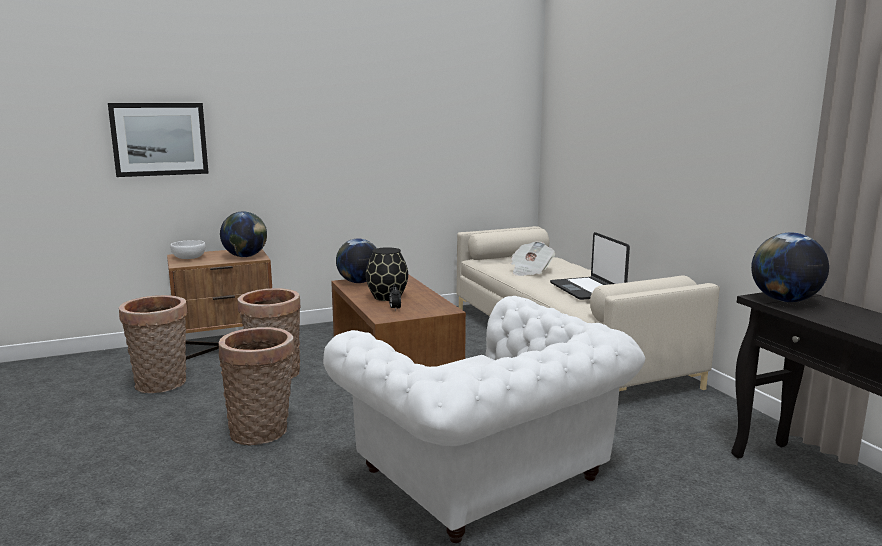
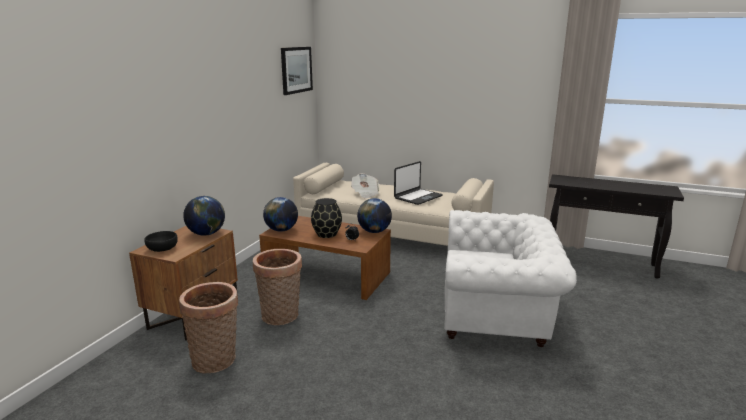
camera: 45 degrees left, 5 degrees up
(159, 139) = (111, 144): picture -> picture (296, 70)
(189, 258) = (163, 249): white bowl -> black bowl
(263, 432) = (356, 350): basket -> none
(587, 289) = (417, 197): laptop -> laptop turned 75 degrees counterclockwise
(784, 300) = (566, 181): globe -> globe (374, 231)

